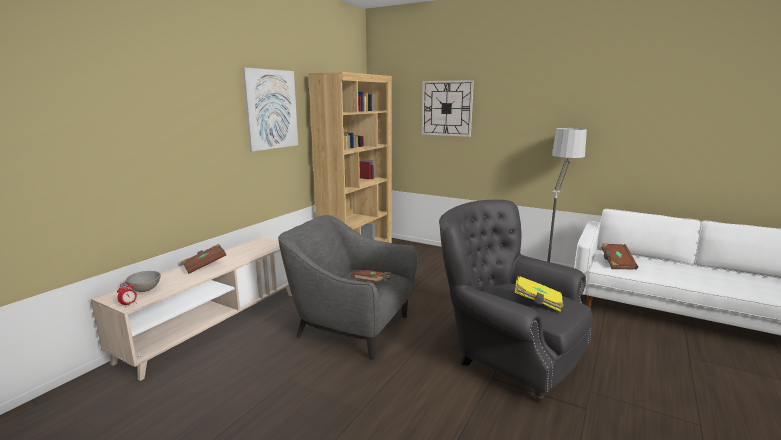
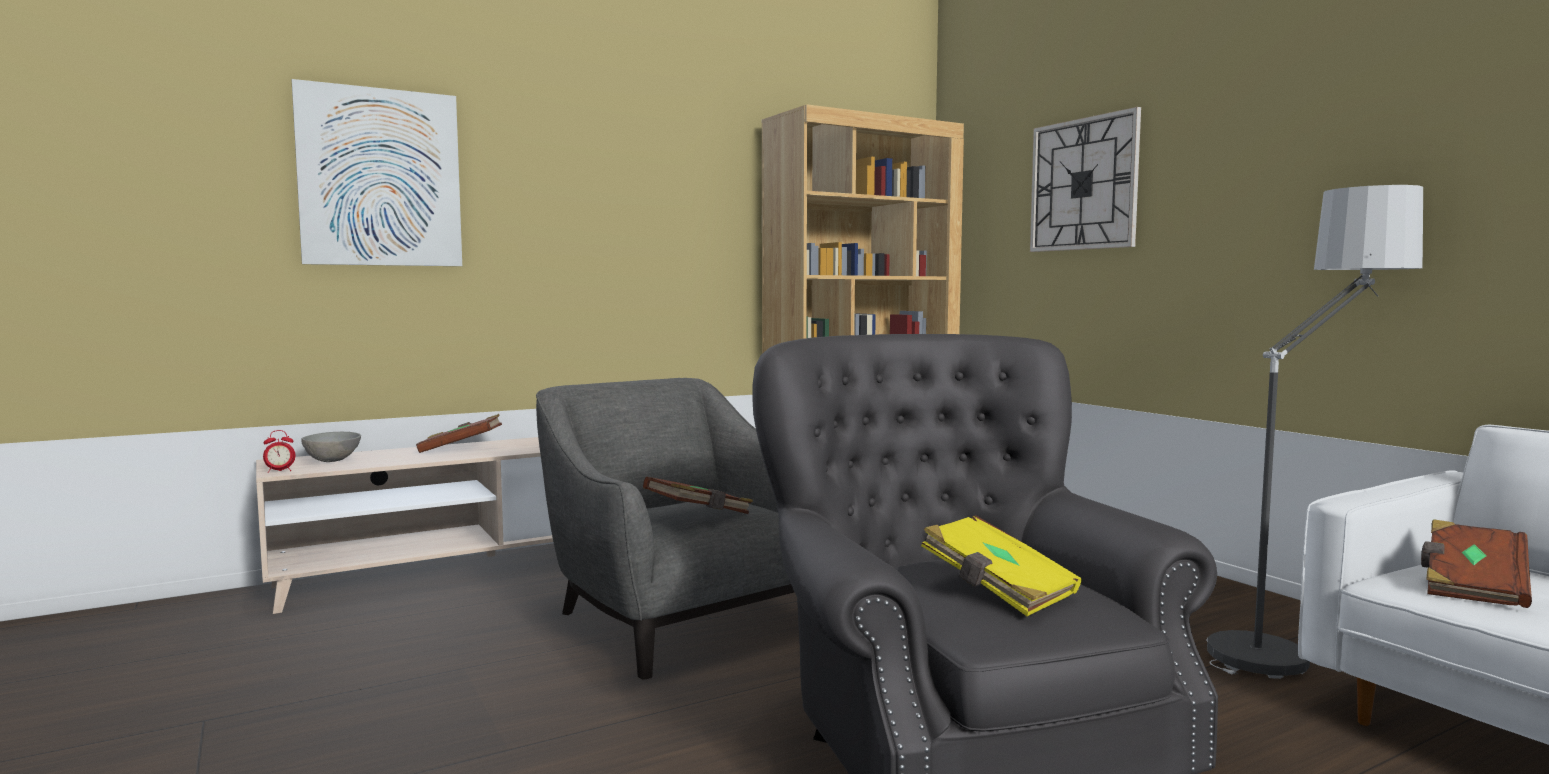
camera: 30 degrees right, 10 degrees down
(272, 109) = (669, 185): picture -> picture (380, 177)

